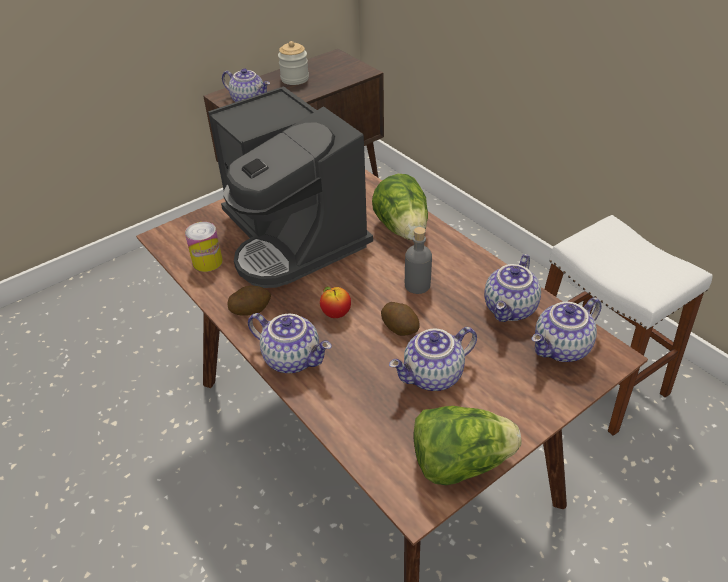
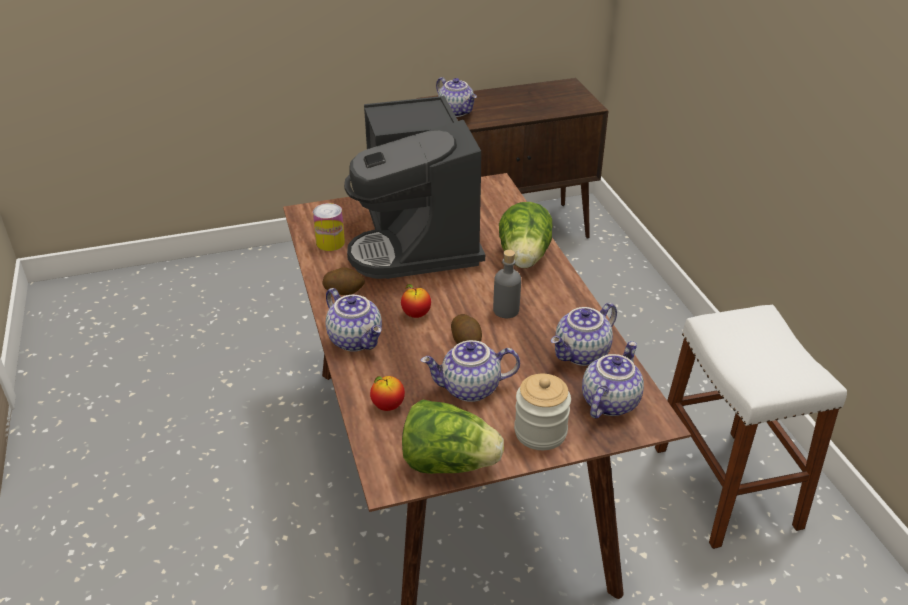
camera: 20 degrees right, 5 degrees down
(295, 79) = (513, 99): jar -> jar (540, 432)
(365, 420) = (388, 406): none -> apple
(562, 349) = (608, 401): teapot -> teapot turned 135 degrees clockwise

